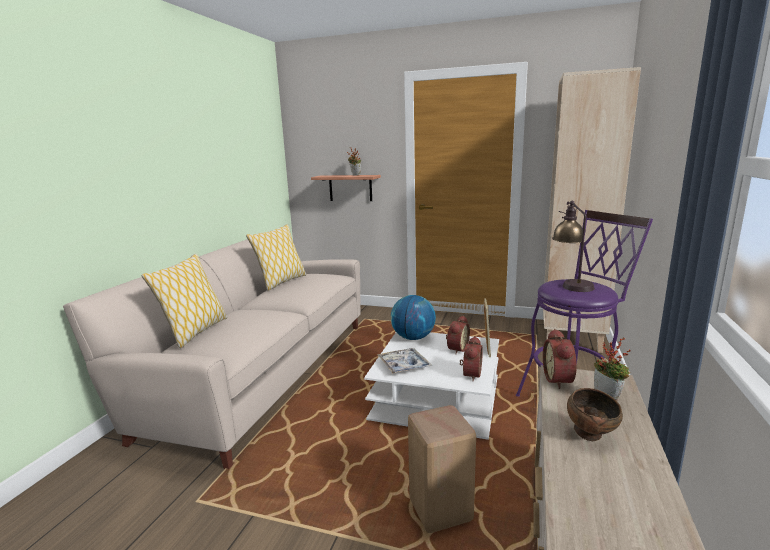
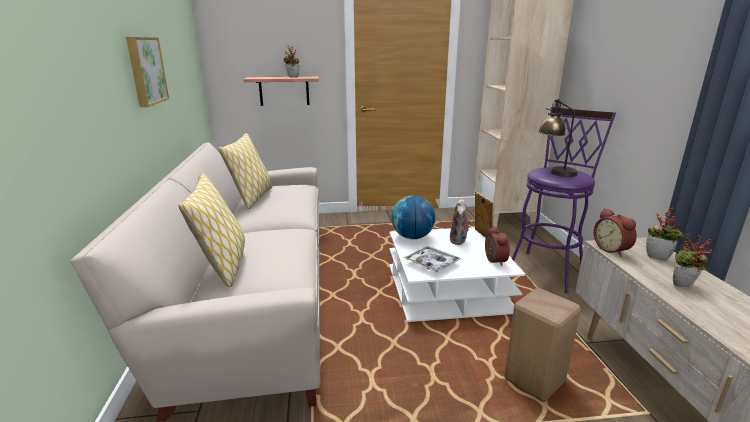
camera: 25 degrees left, 5 degrees up
(195, 171) = (145, 70): none -> picture
(456, 349) = (459, 241): alarm clock -> plush toy
(591, 435) = (683, 286): brown bowl -> potted plant

